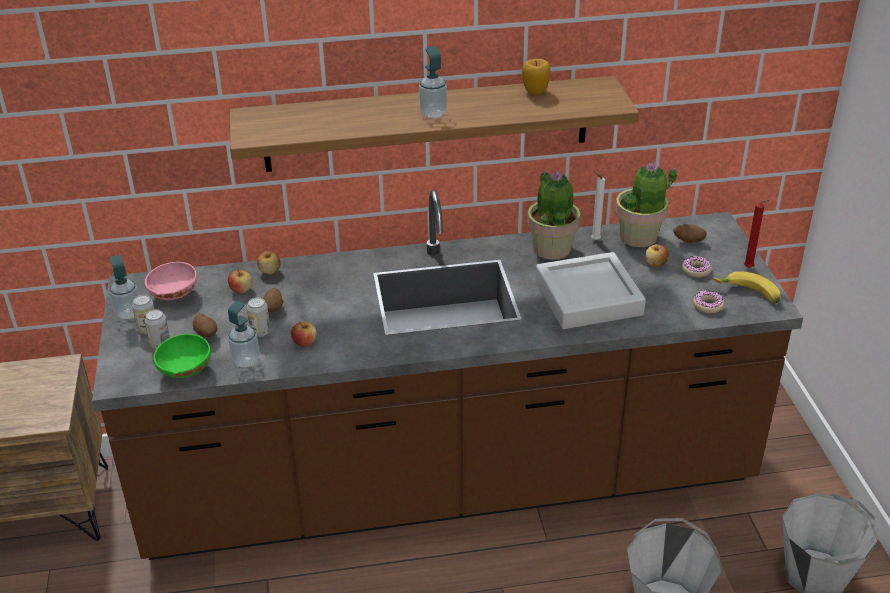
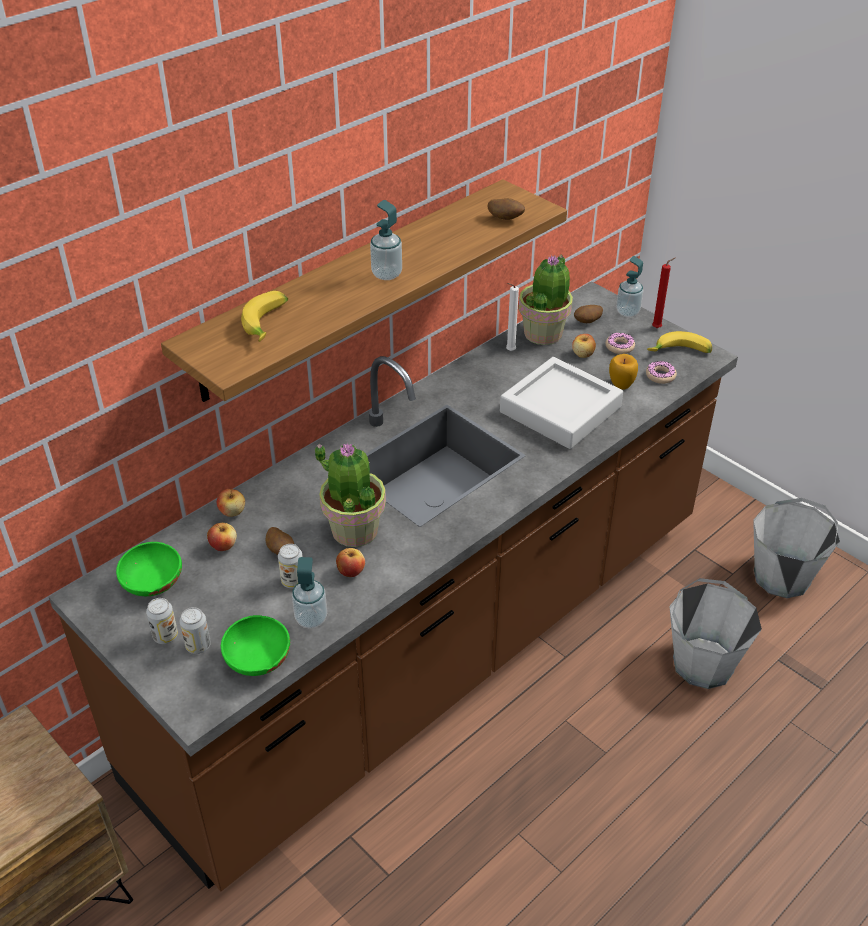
camera: 35 degrees left, 5 degrees up
(128, 313) = (121, 629): soap dispenser -> soap dispenser (627, 312)
(173, 295) = (152, 585): pink bowl -> green bowl
(206, 334) = (238, 611): potato -> potato (505, 219)
(309, 119) = (268, 324): none -> banana
(535, 91) = (453, 218): apple -> apple (621, 384)
(552, 248) = (481, 374): potted plant -> potted plant (354, 529)

